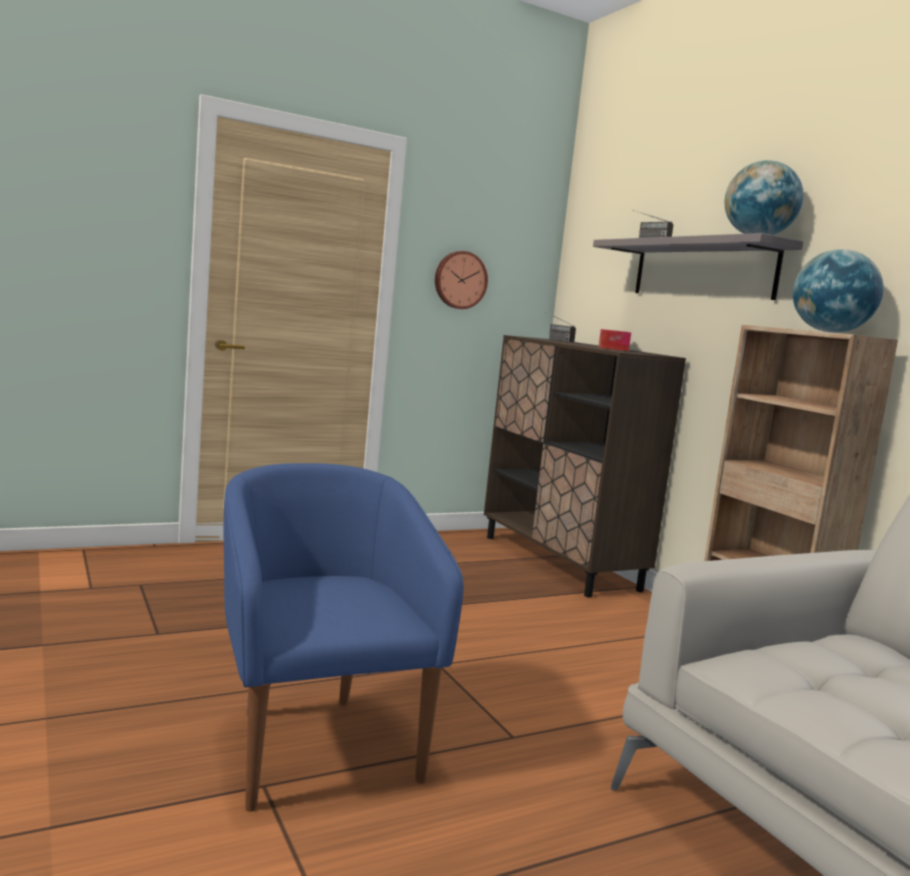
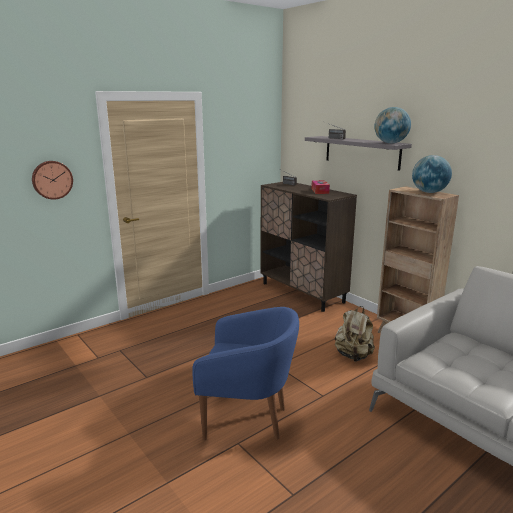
camera: 10 degrees left, 10 degrees up
(316, 745) = (248, 419): blue armchair -> blue armchair turned 135 degrees clockwise
(459, 280) = (235, 160): wall clock -> wall clock (52, 179)
(620, 680) = (353, 356): none -> beige backpack

